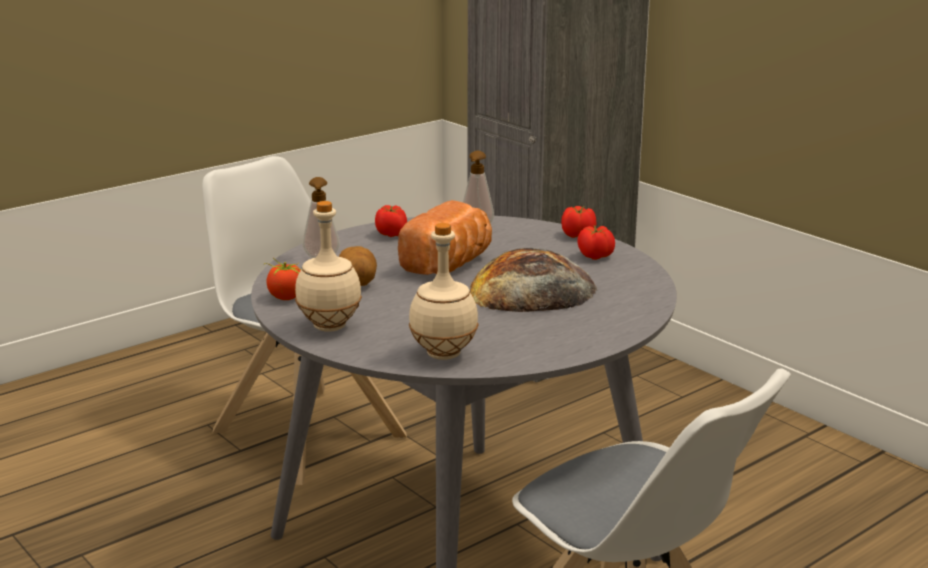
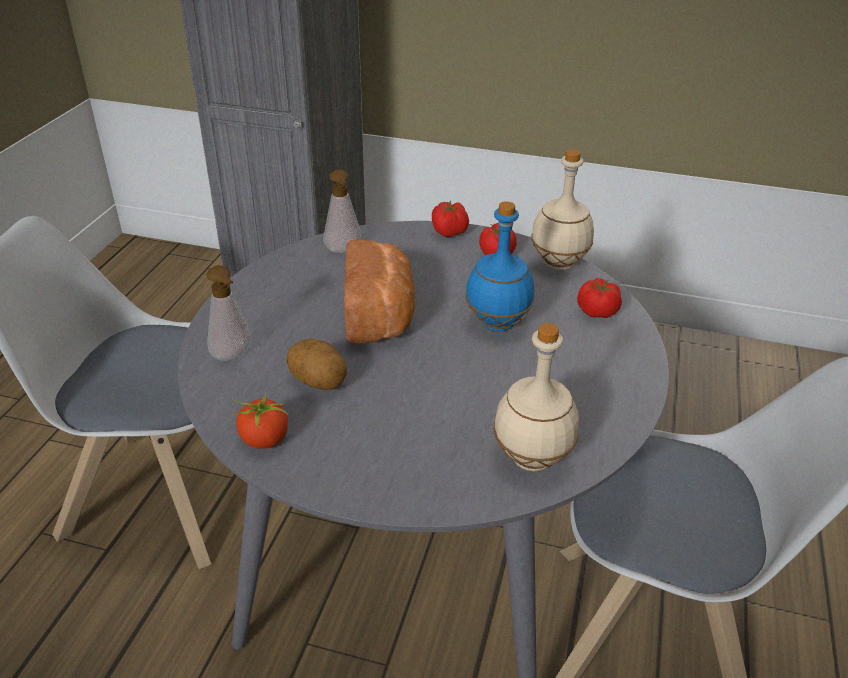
camera: 35 degrees left, 15 degrees up
(330, 326) = (368, 468): beige bottle -> beige bottle (558, 263)
(392, 234) = (270, 291): tomato -> tomato (597, 312)
(532, 290) = (498, 323): bread -> blue bottle

